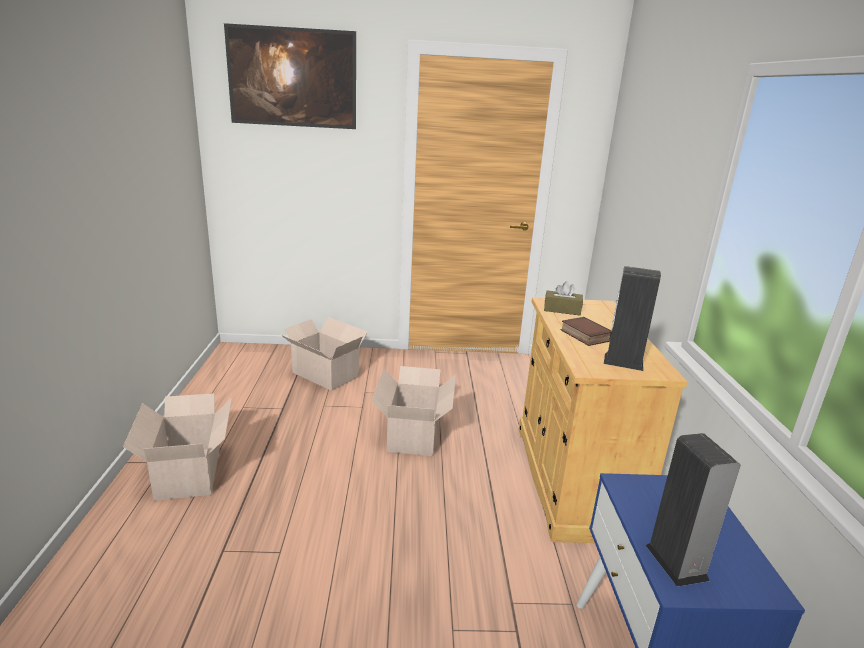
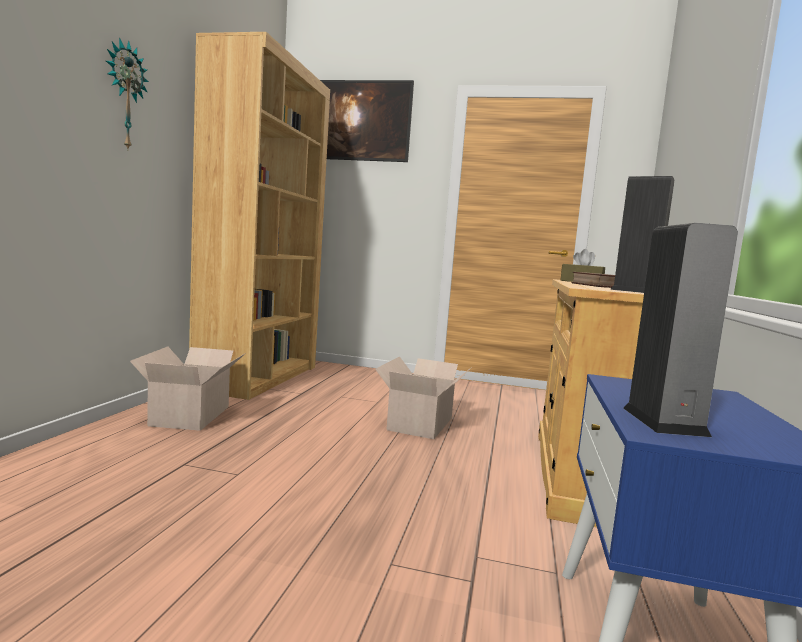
camera: 15 degrees right, 15 degrees down
(46, 153) = (124, 96): none -> wall clock
(226, 389) = (259, 377): none -> brown bookcase
(324, 374) = (353, 380): cardboard box -> none

